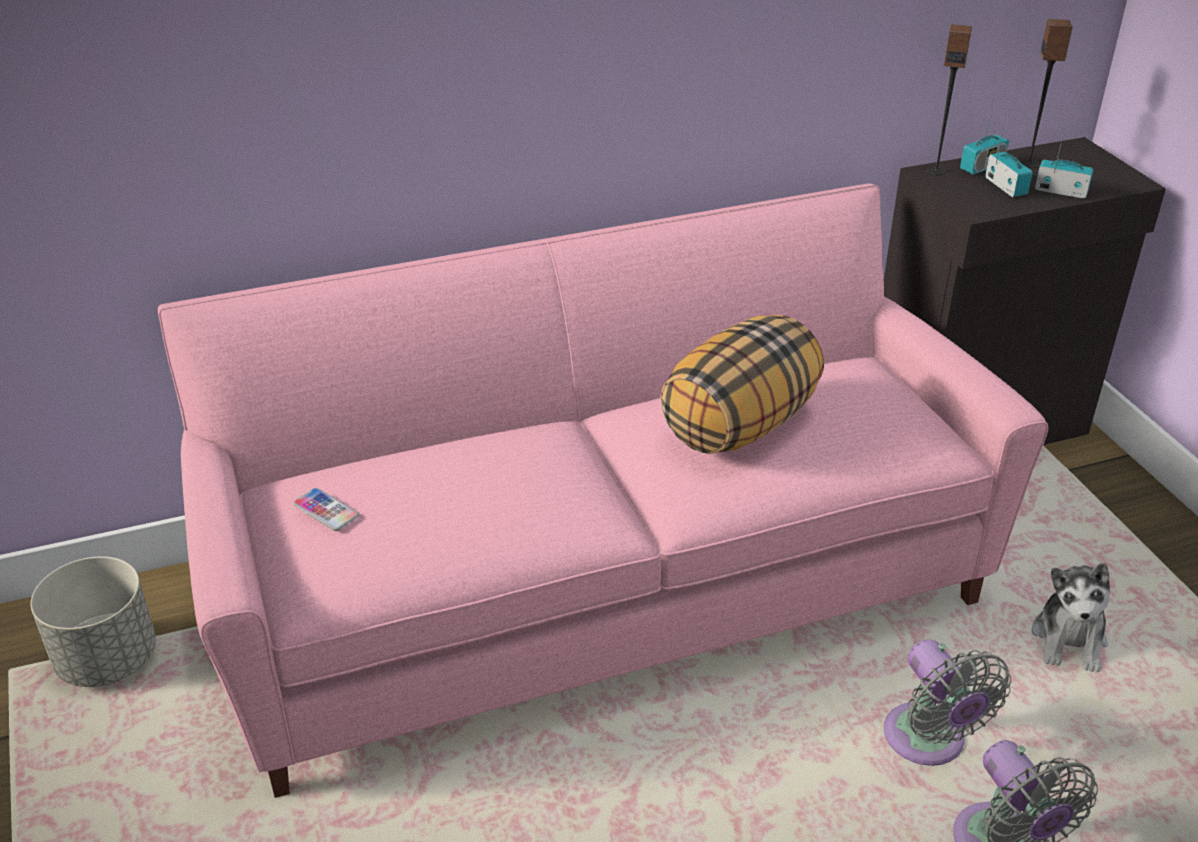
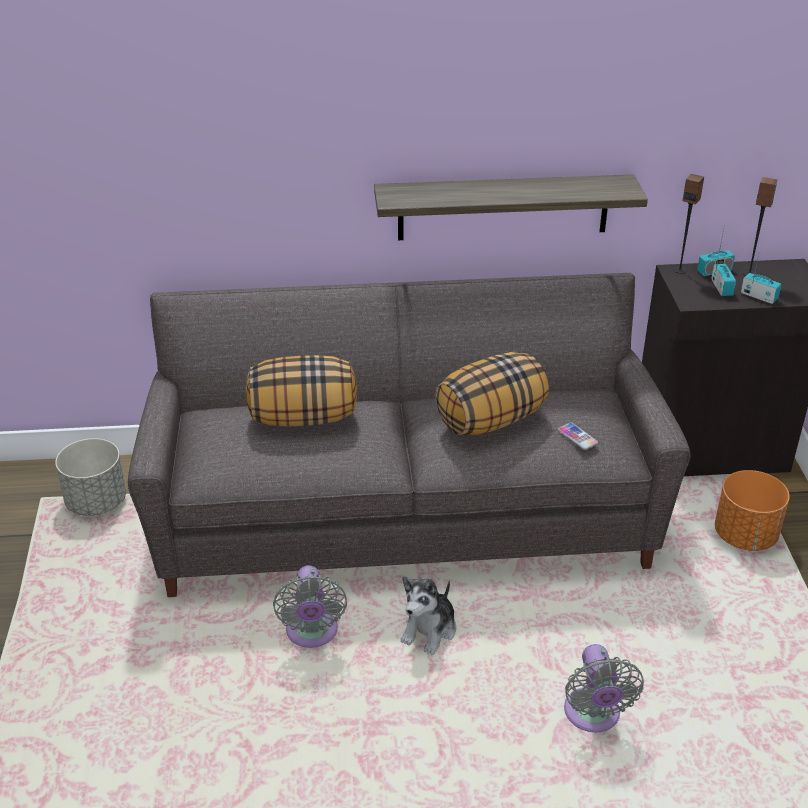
camera: 15 degrees right, 0 degrees up
(326, 510) = (220, 430): phone -> phone (577, 437)
(453, 467) = (303, 418): none -> pillow
(599, 586) = (404, 512): pink sofa -> grey sofa
(693, 103) = (503, 207): none -> shelf
(928, 743) = (575, 646): grey fan -> grey fan (312, 634)
(1069, 640) = (703, 603): plush toy -> plush toy (430, 630)
(1076, 531) = (745, 536): none -> orange planter

